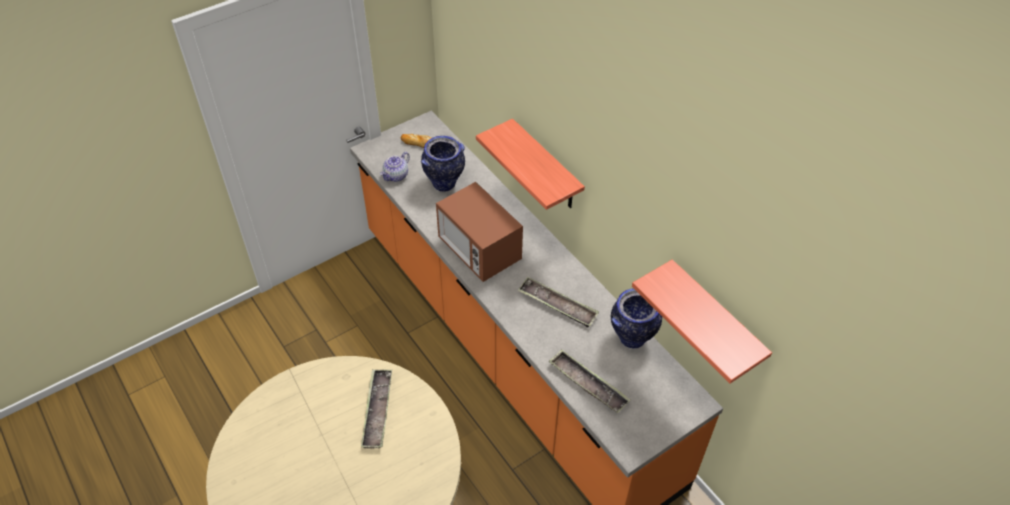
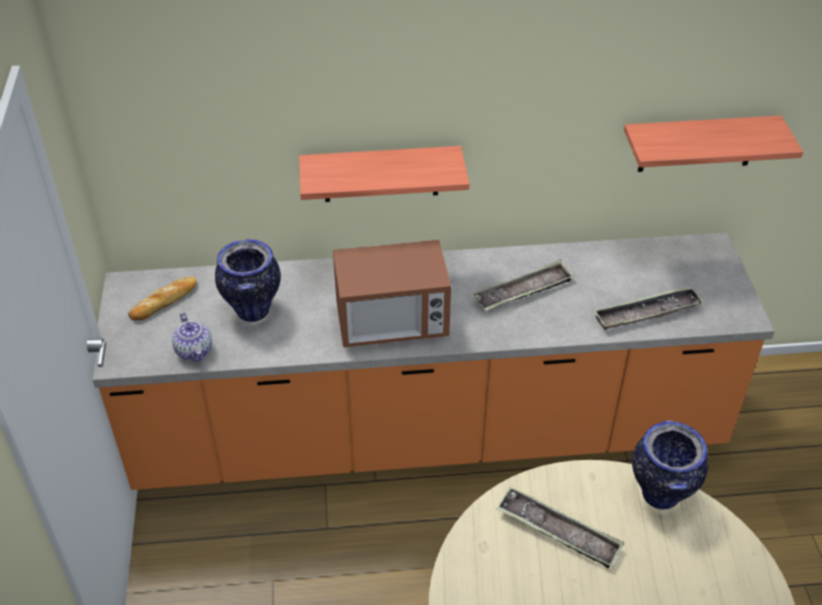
camera: 60 degrees left, 5 degrees down
(631, 339) = (606, 256): vase -> vase (660, 496)

